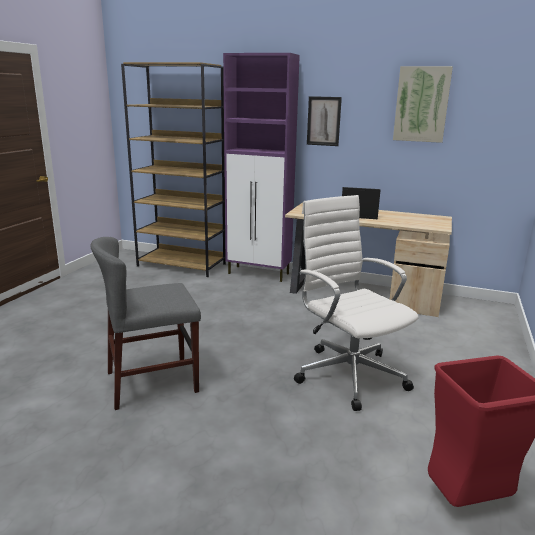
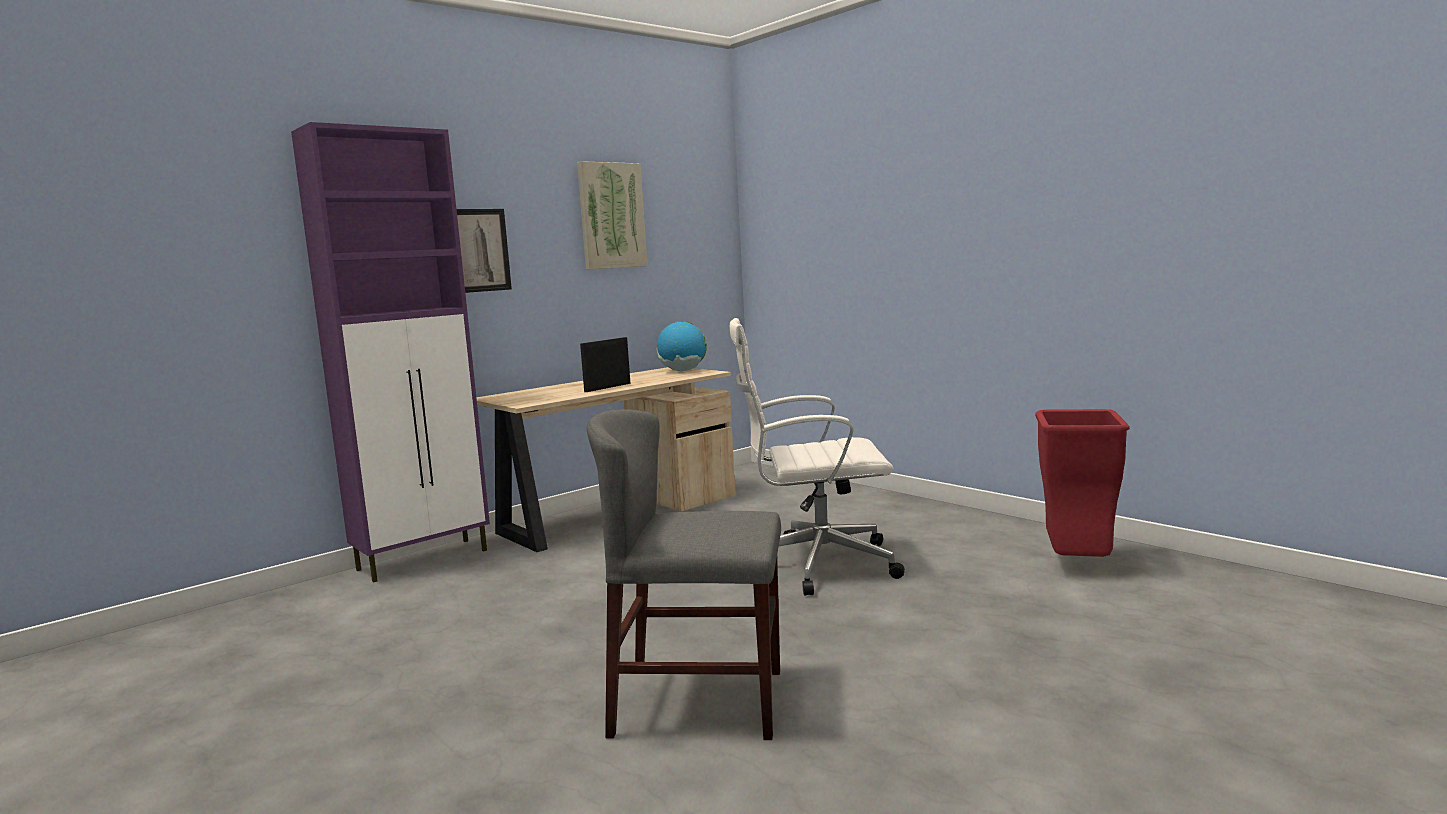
camera: 60 degrees left, 10 degrees down
(152, 382) = (699, 702): grey chair -> grey chair turned 90 degrees clockwise
(182, 265) = (238, 616): brown bookcase -> none
(436, 221) = (683, 371): none -> globe

